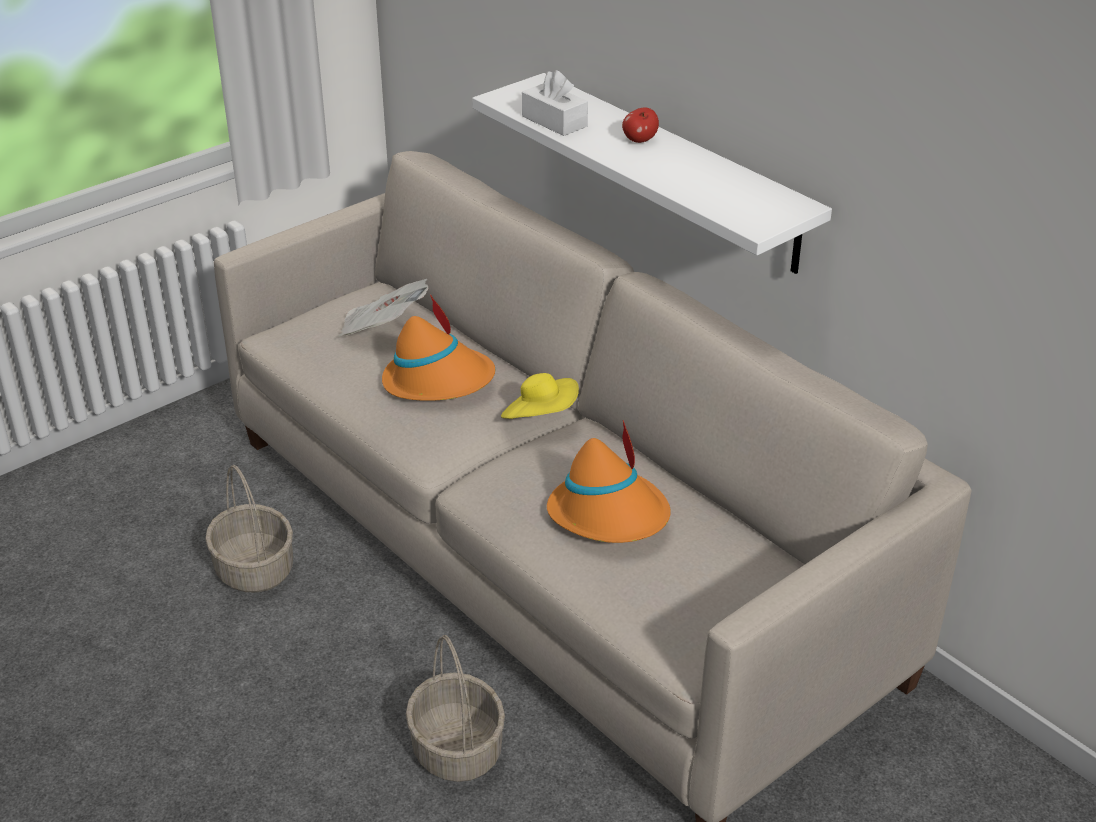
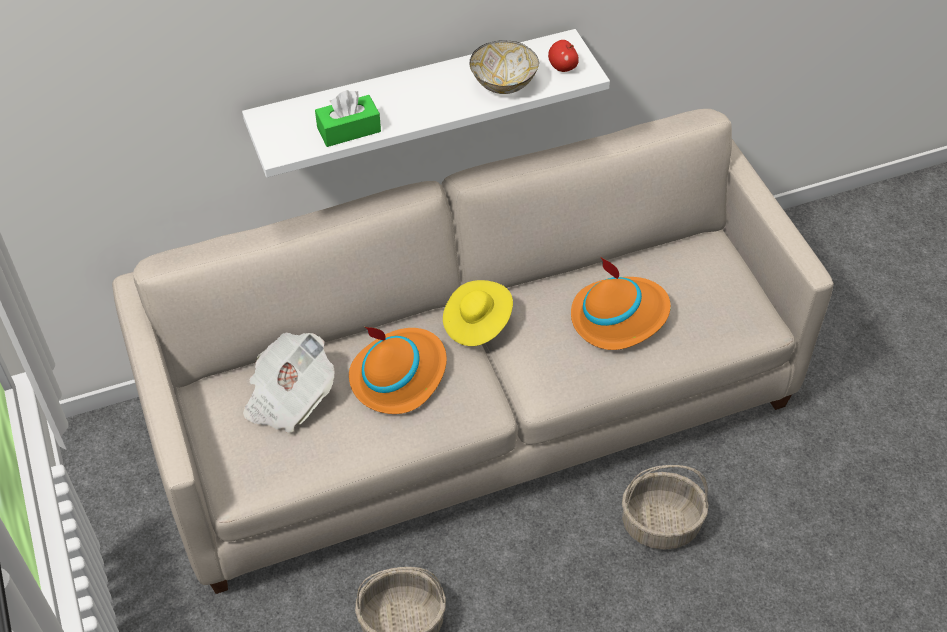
camera: 70 degrees left, 15 degrees up
(554, 121) = (349, 130): white tissue box -> green tissue box
(639, 140) = (413, 91): apple -> apple (562, 67)
(693, 182) = (502, 84): none -> bowl

